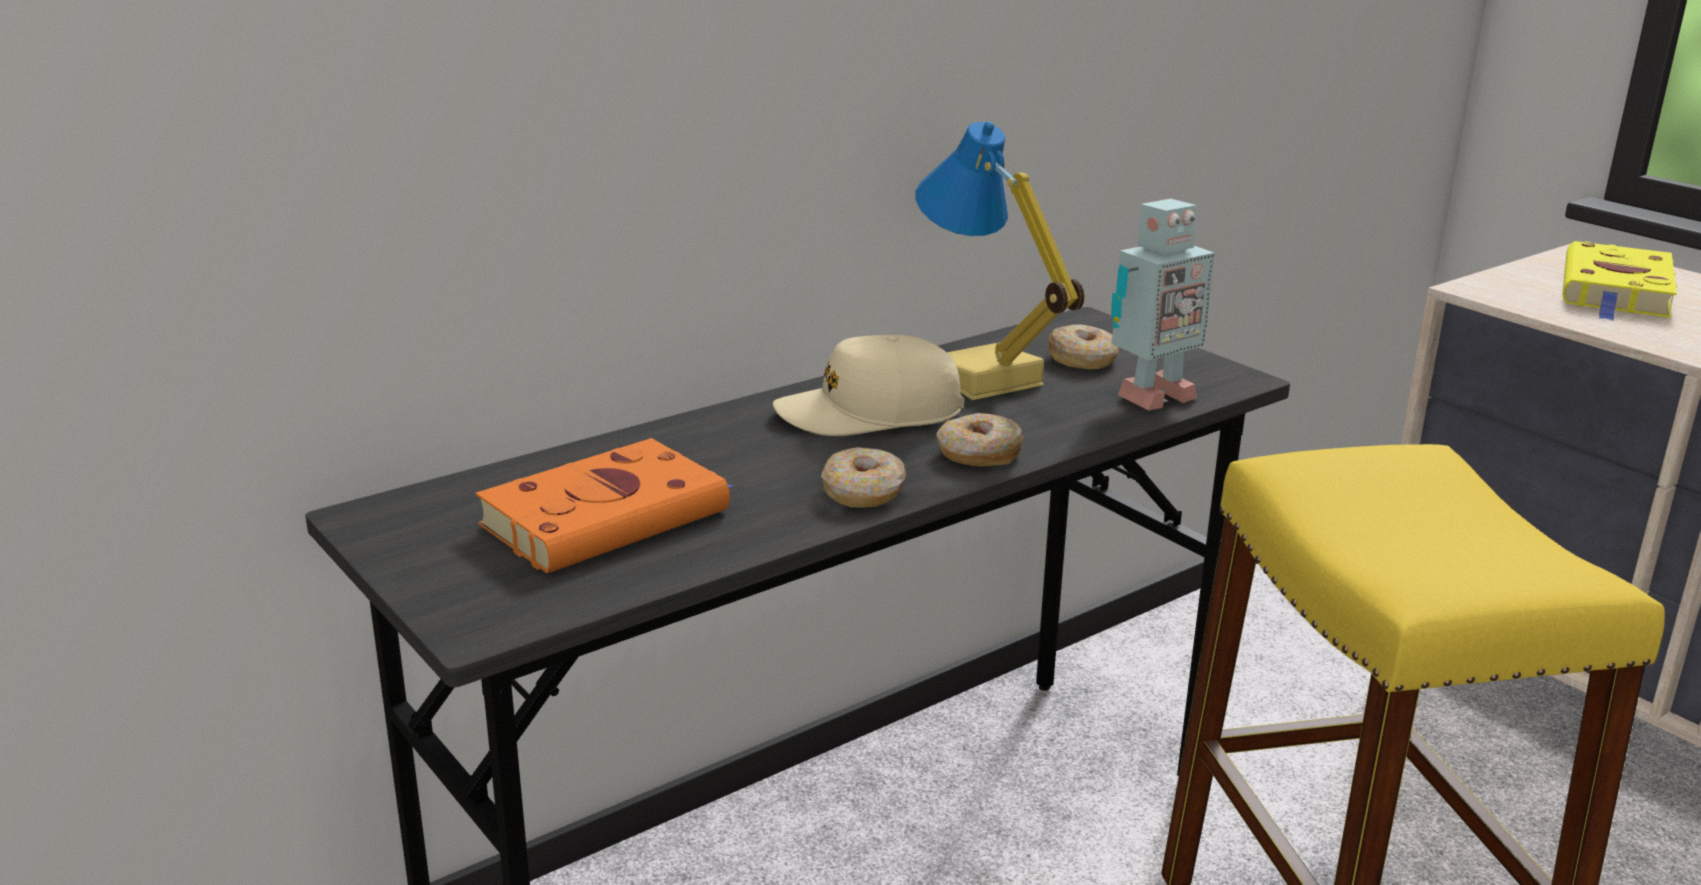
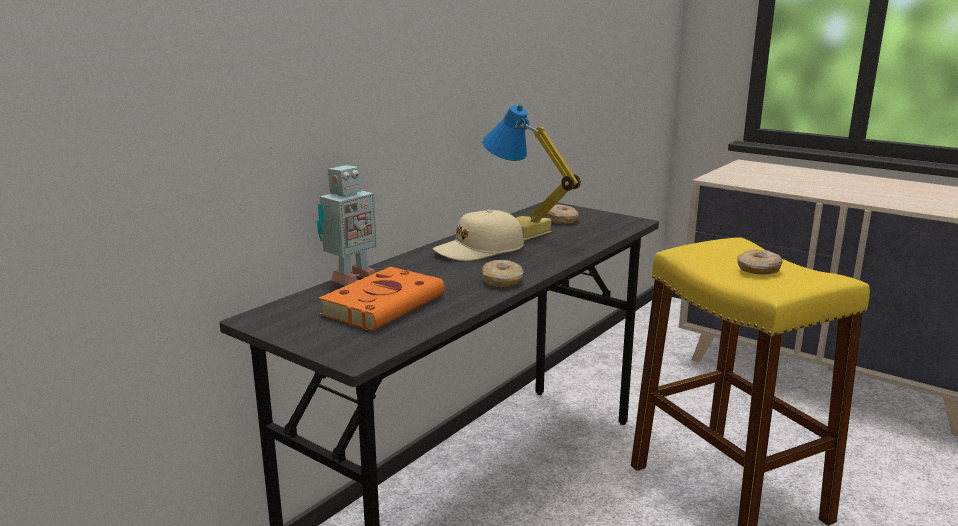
camera: 15 degrees left, 5 degrees down
(978, 454) = (543, 261): donut -> donut (758, 269)
(1150, 396) = (603, 231): toy robot -> toy robot (350, 279)
(1616, 291) = (768, 175): yellow book -> none

